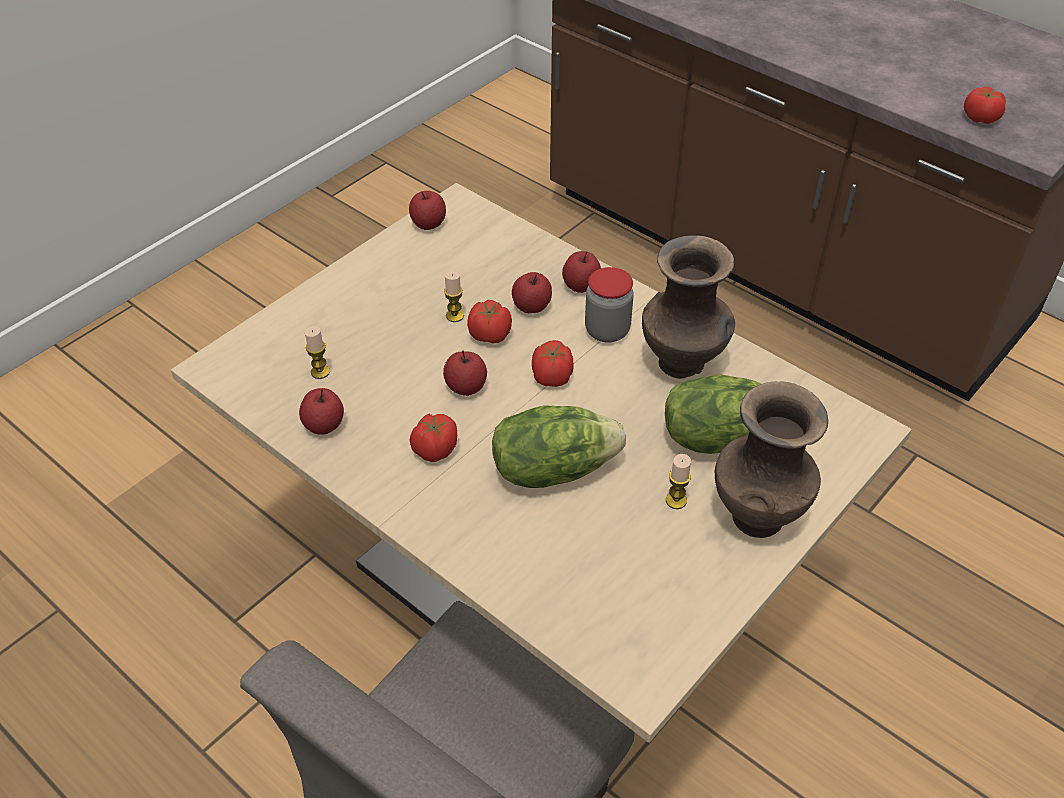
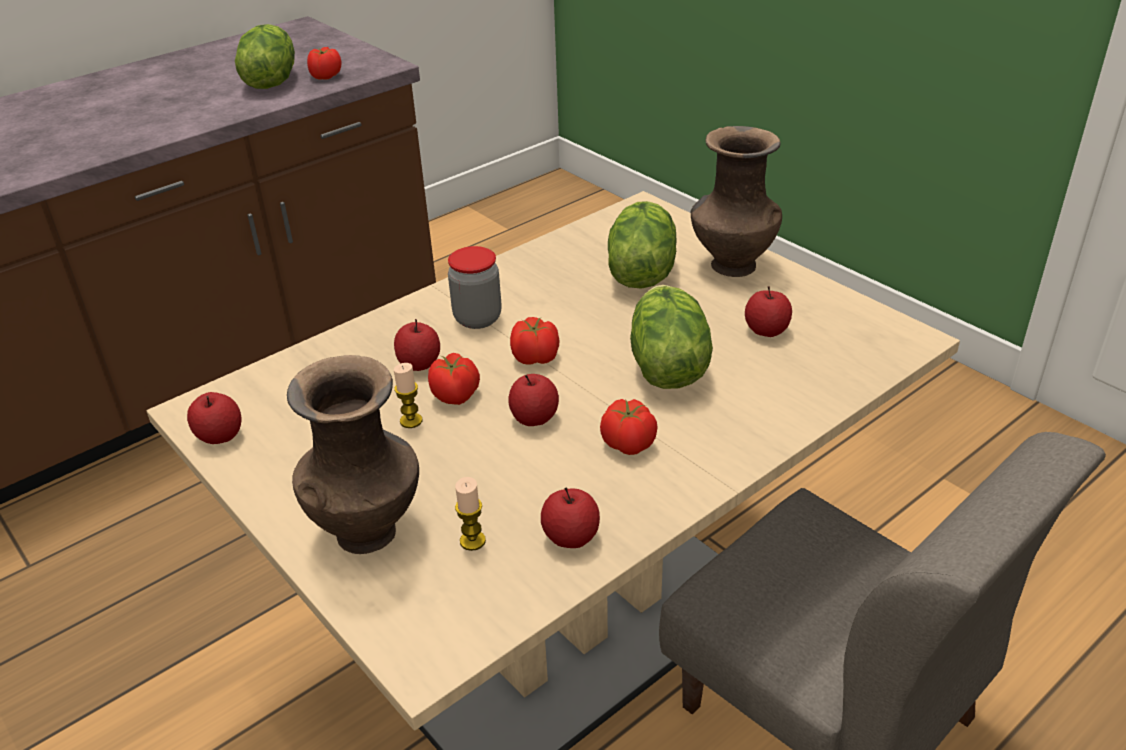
camera: 80 degrees left, 10 degrees down
(581, 285) = (399, 328): apple -> apple (766, 330)
(676, 500) = (712, 302): candle -> none
(683, 364) = (540, 280): brown vase -> brown vase (368, 530)
(947, 87) = (270, 81): none -> lettuce

